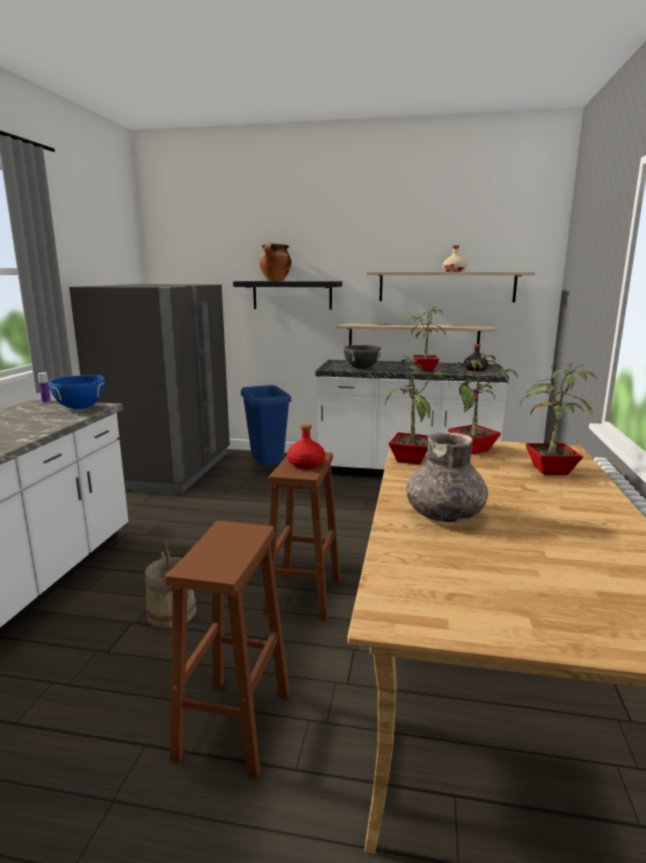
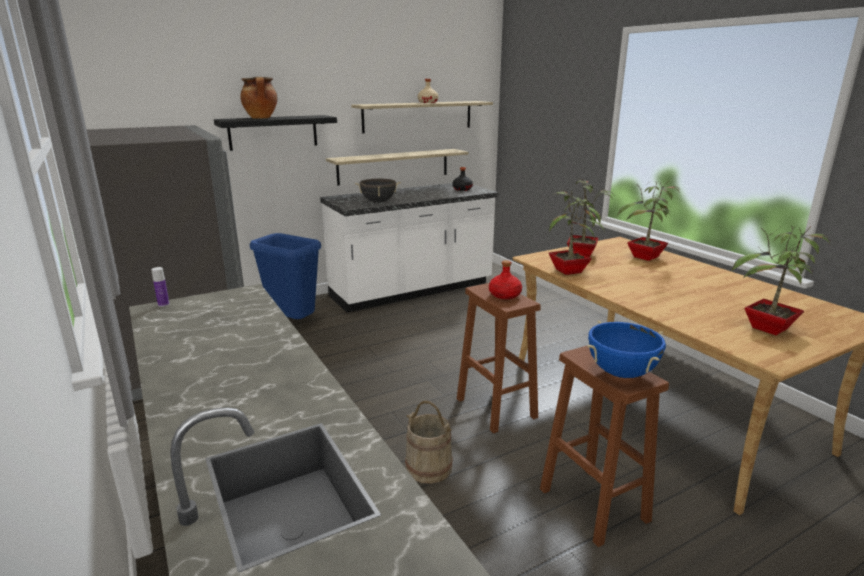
camera: 40 degrees left, 5 degrees up
(80, 408) = (233, 300): blue cooking pot -> blue cooking pot (621, 373)
(423, 370) = (429, 195): potted plant -> potted plant (768, 329)
(445, 515) = (667, 300): grey vase -> none

